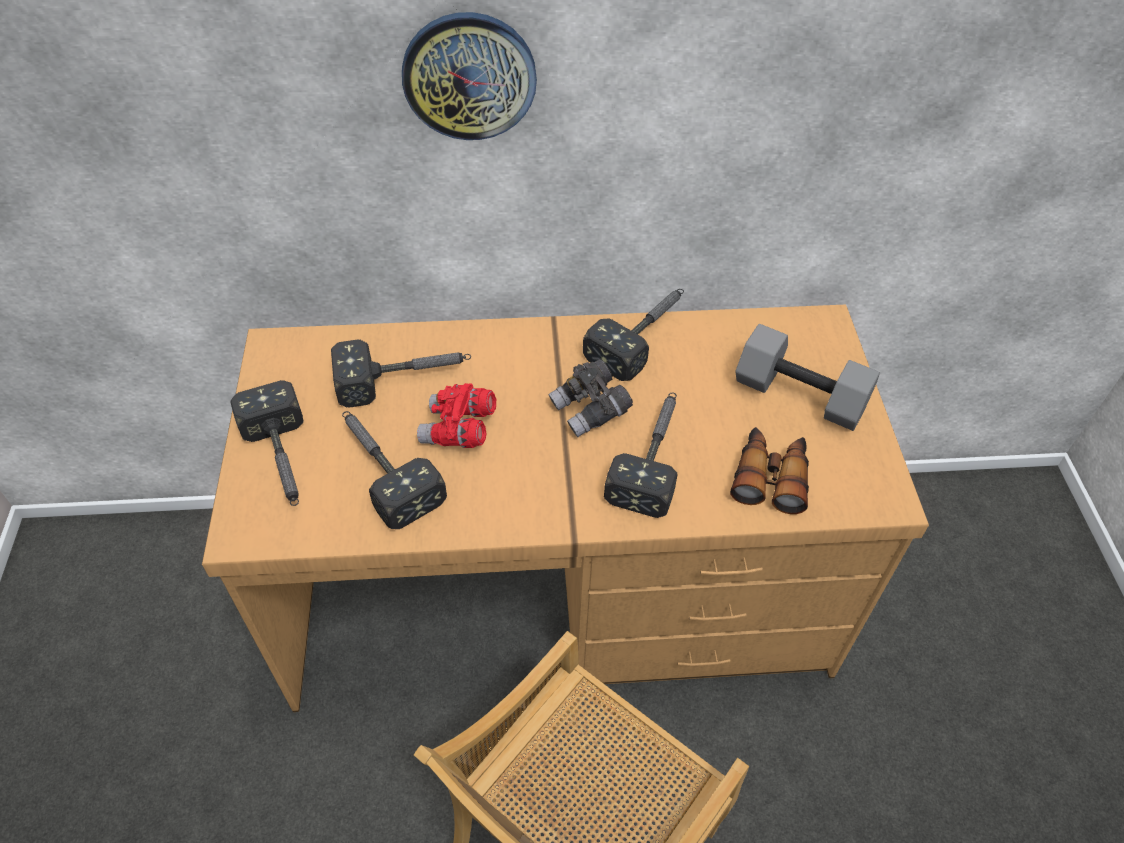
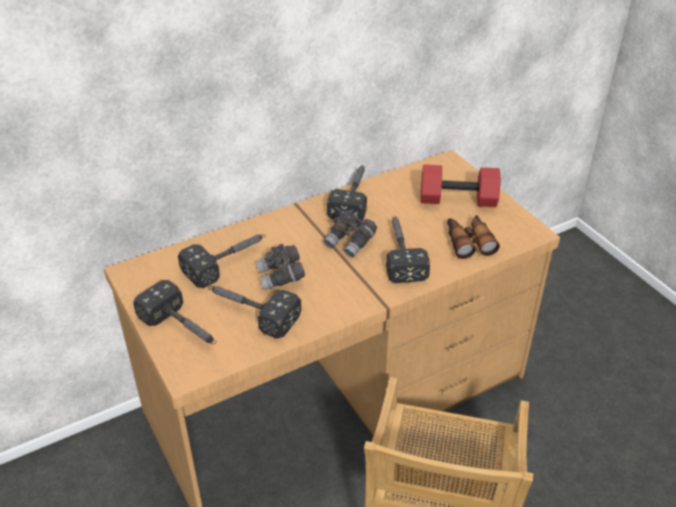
camera: 25 degrees left, 10 degrees down
(459, 430) = (281, 277): red binoculars -> grey binoculars
(469, 76) = (237, 57): wall clock -> none
(797, 396) = (457, 200): grey dumbbell -> red dumbbell

